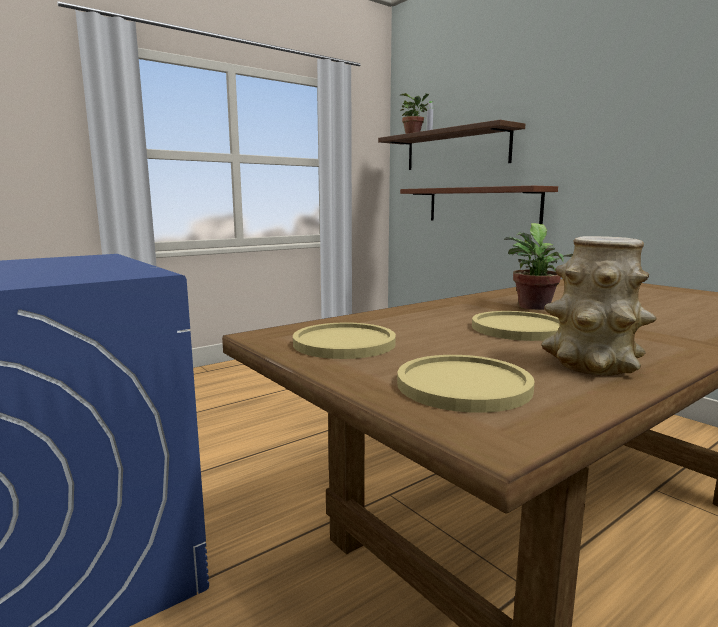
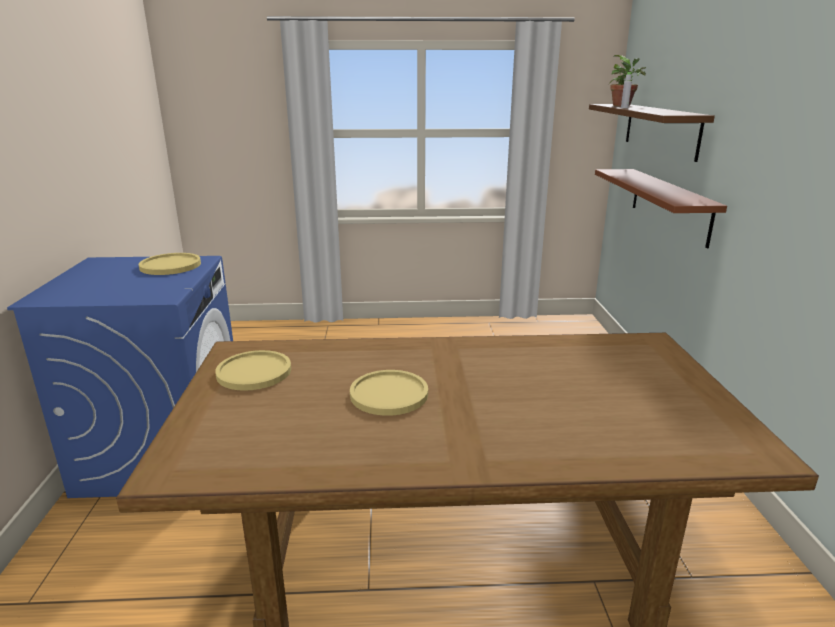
camera: 35 degrees right, 10 degrees up
(463, 385) = (228, 434): yellow plate -> yellow plate (170, 265)
(534, 307) = (469, 372): potted plant -> none
(591, 365) = (334, 449): vase -> none

